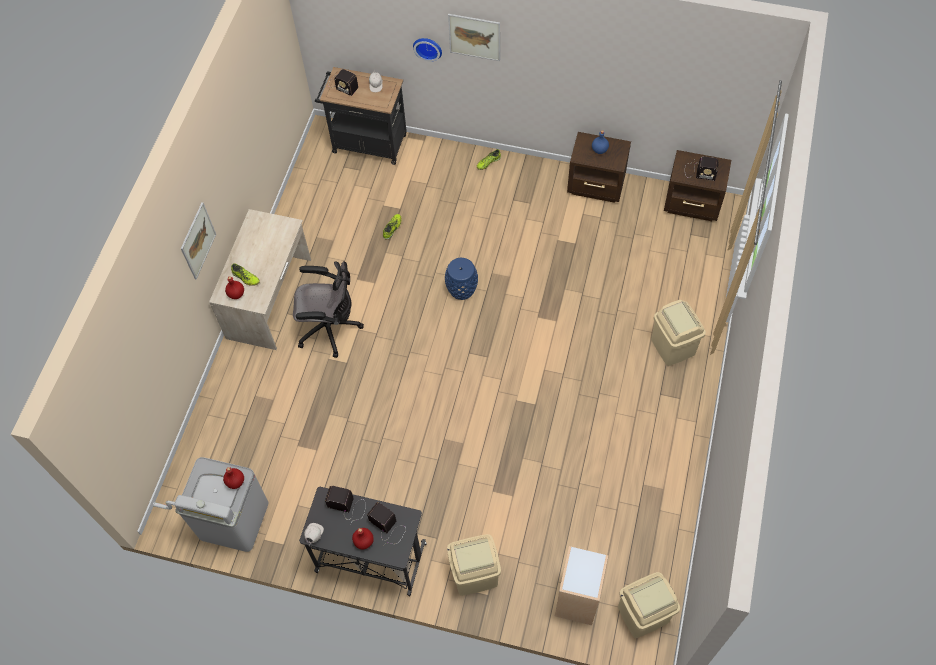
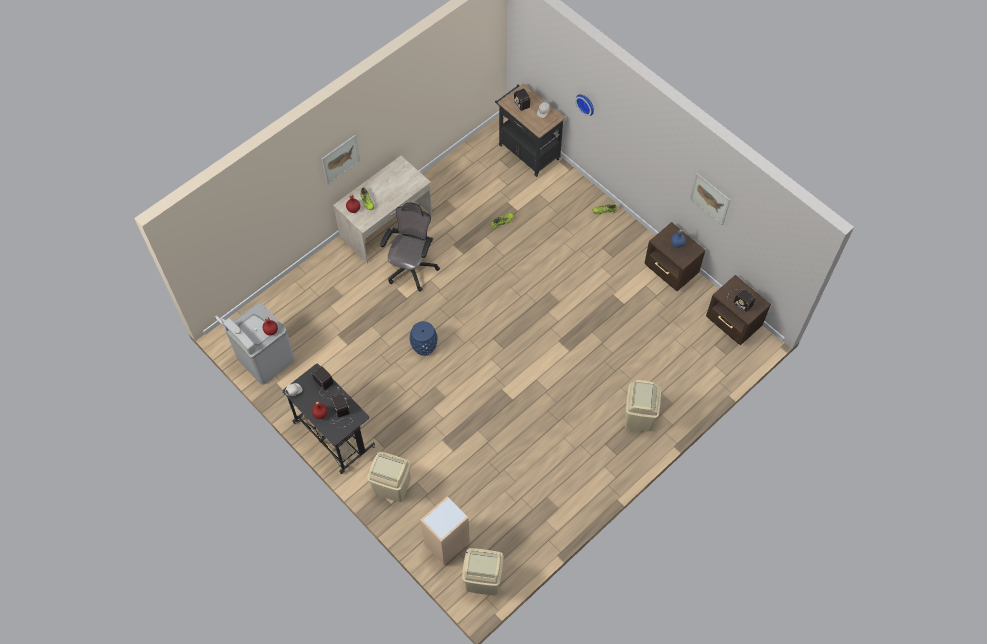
camera: 30 degrees right, 0 degrees up
(329, 328) = (411, 268): office chair -> office chair turned 105 degrees counterclockwise
(461, 289) = (519, 291): blue stool -> blue stool (424, 346)
(474, 37) = (616, 113): picture -> picture (710, 199)

